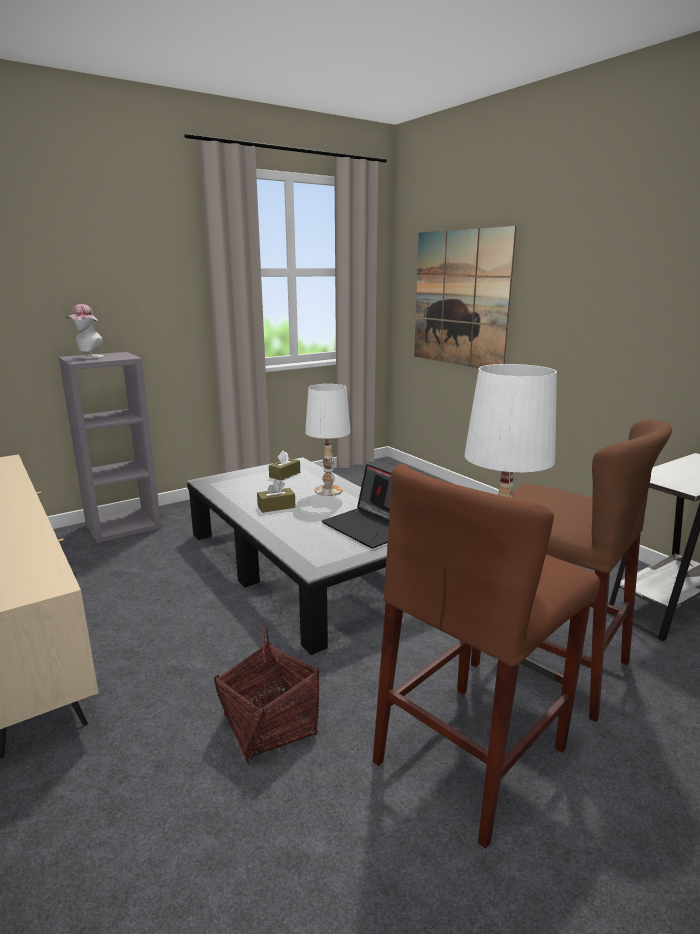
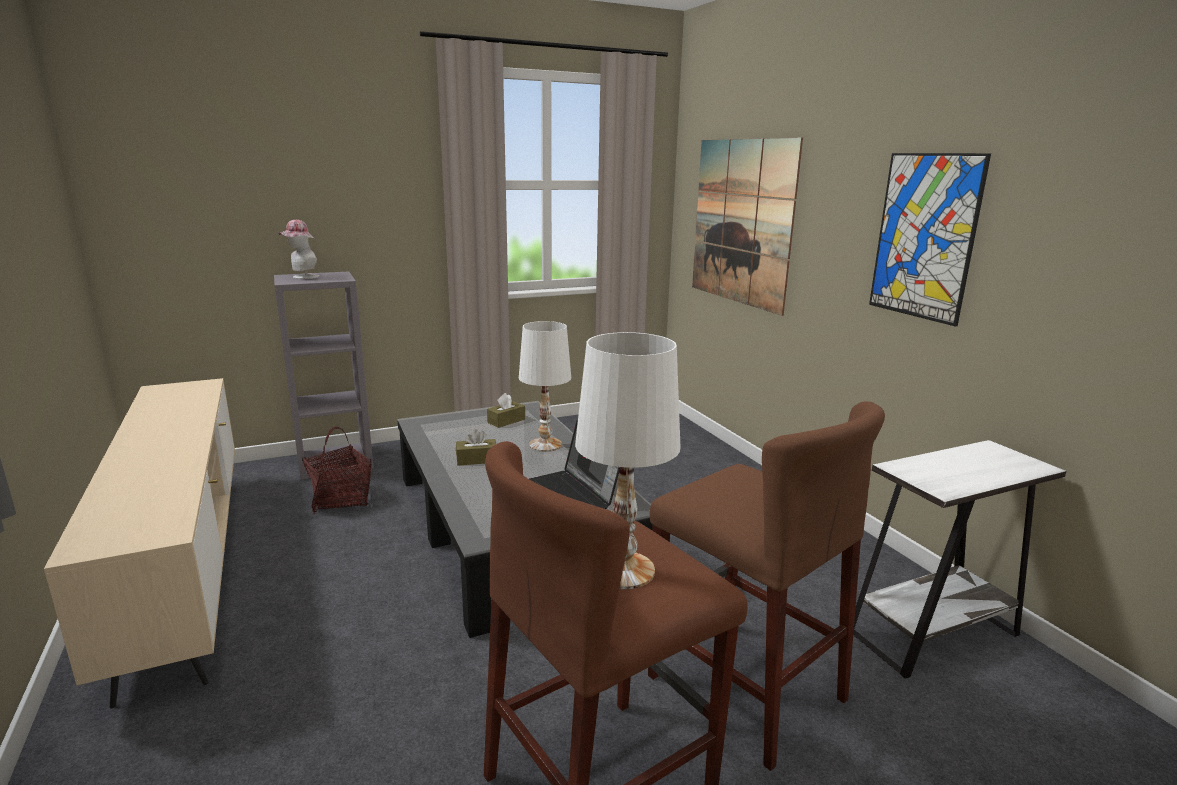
camera: 10 degrees right, 0 degrees up
(269, 725) = (390, 715): basket -> basket (341, 499)
(631, 299) = (924, 237): none -> picture

